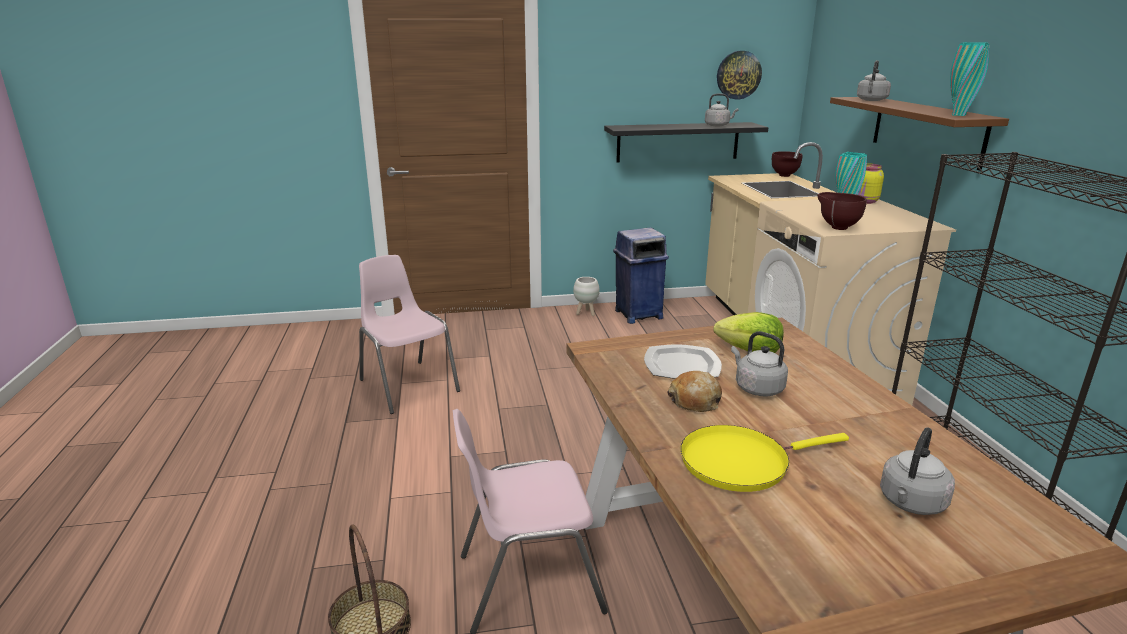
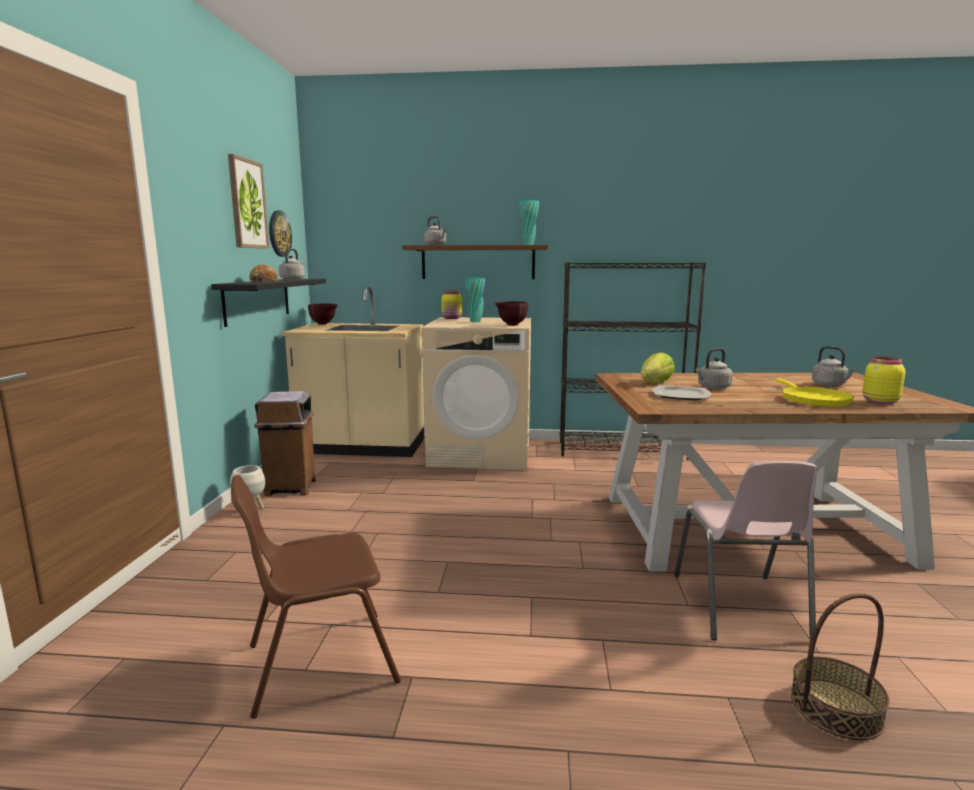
camera: 75 degrees left, 10 degrees down
(408, 385) = (319, 662): pink chair -> brown chair
(637, 314) = (290, 488): blue trash can -> brown trash can
(680, 50) = (247, 204): none -> picture
(695, 401) = (736, 398): bread -> bread (264, 281)
(781, 531) = (879, 401): none -> yellow jar

